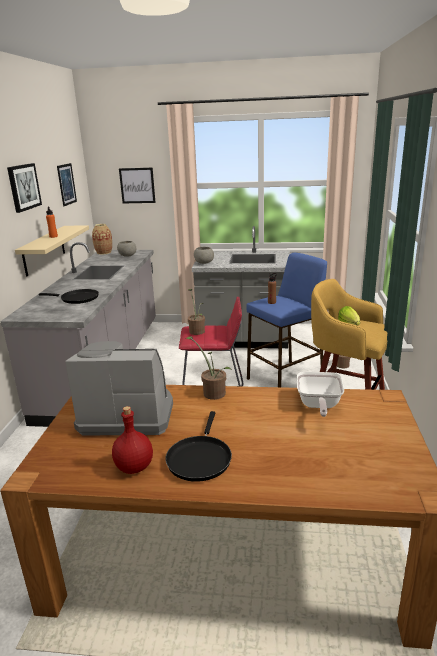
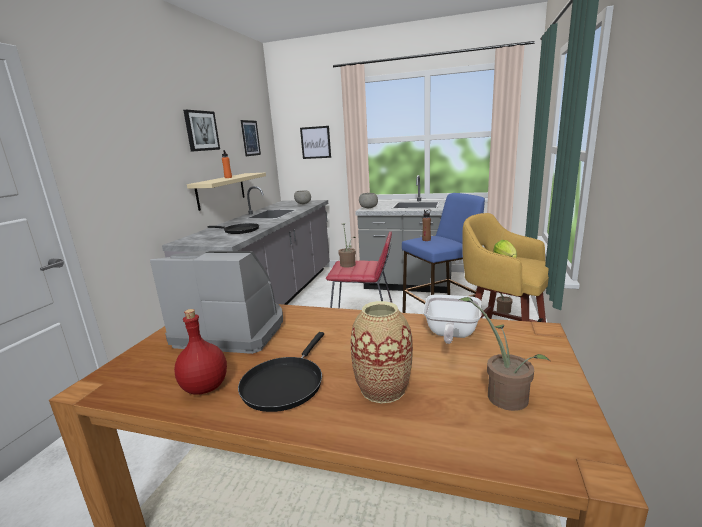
camera: 10 degrees right, 5 degrees down
(104, 252) = (284, 202): vase -> vase (382, 388)
(212, 392) = (332, 314): potted plant -> potted plant (502, 394)

